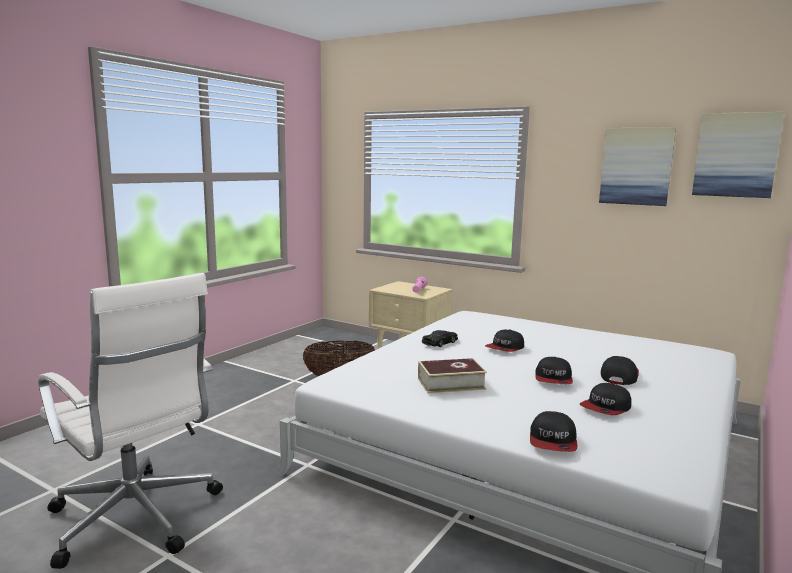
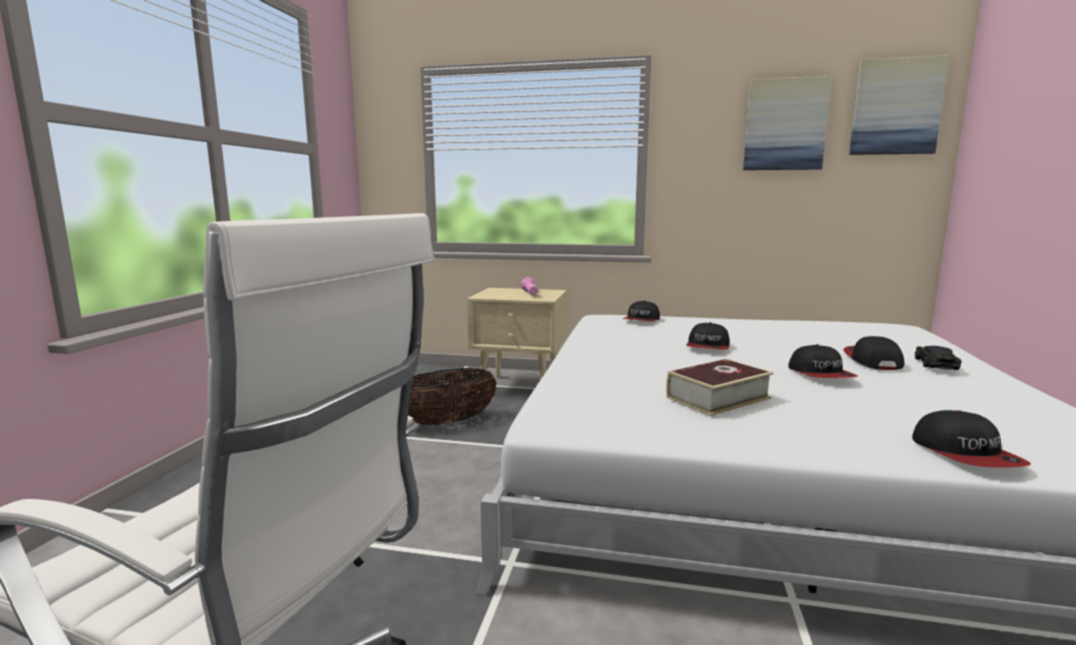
camera: 20 degrees left, 0 degrees up
(440, 342) = (622, 350): black toy car -> black toy car (935, 363)
(606, 408) = (930, 399): cap -> cap (642, 320)

